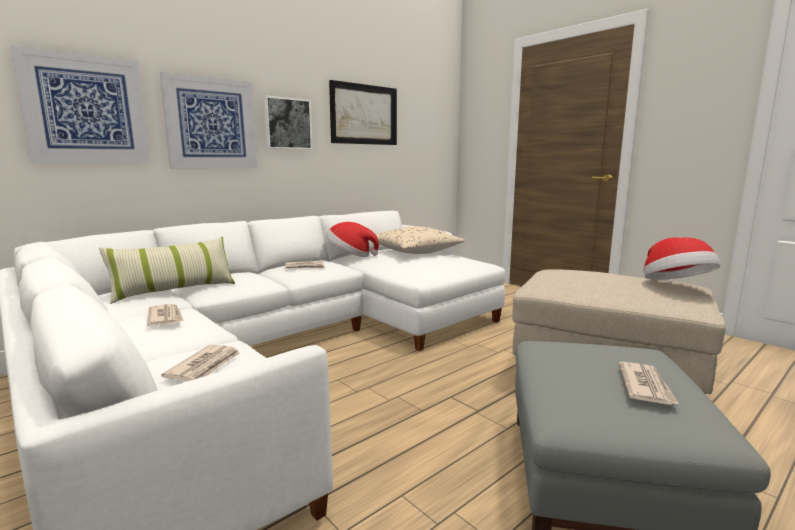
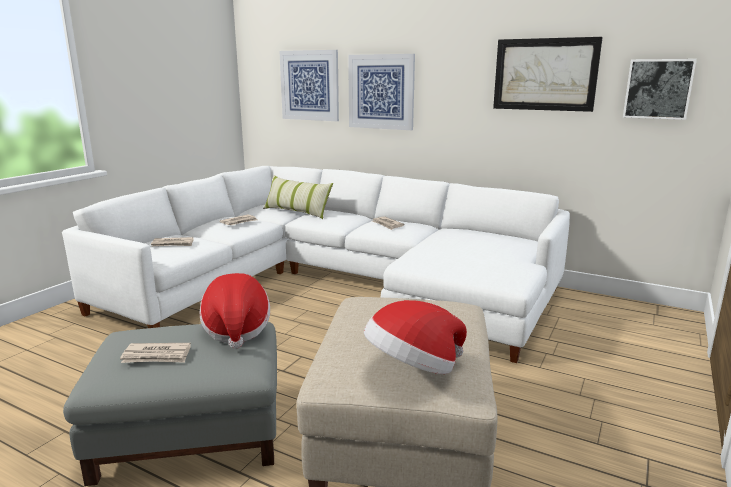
camera: 70 degrees right, 5 degrees up
(287, 124) = (446, 89): picture -> picture (658, 89)
(350, 255) = (447, 228): hat -> hat (236, 329)
(415, 252) = (504, 246): beige pillow -> none

